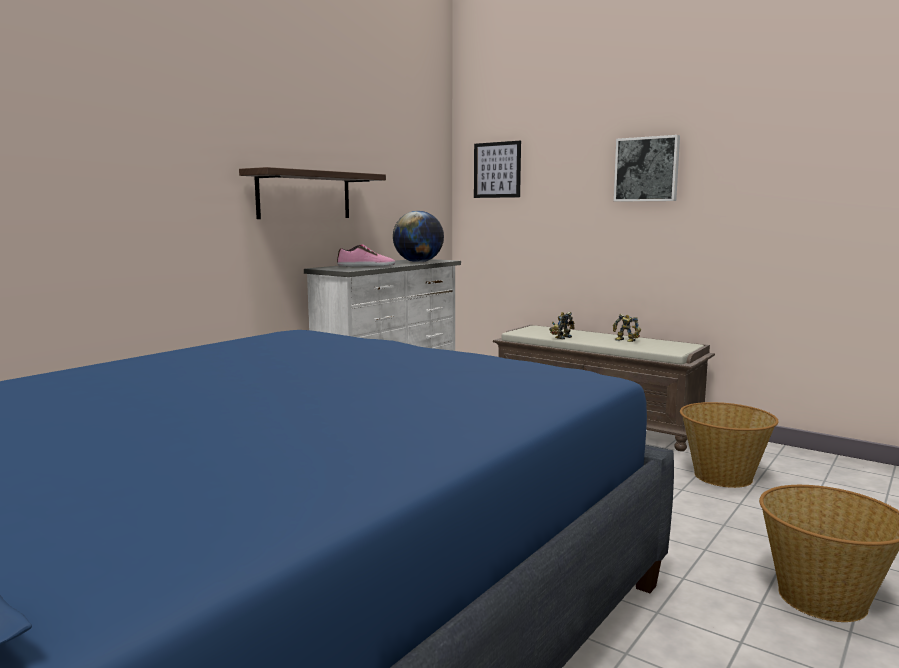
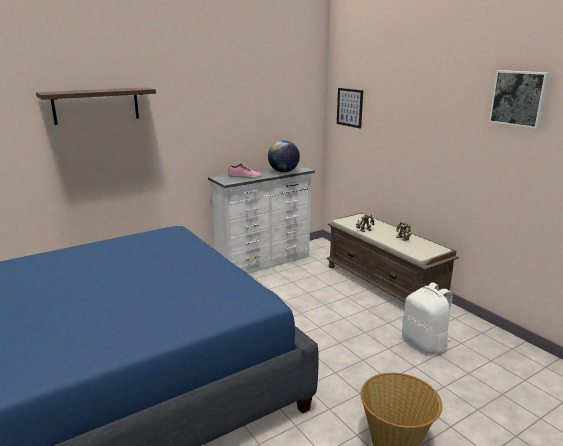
camera: 20 degrees right, 10 degrees up
(304, 195) = (210, 133): shelf -> shelf (96, 105)
(647, 169) = (431, 124): picture -> picture (519, 98)
(723, 476) = (425, 343): basket -> white backpack

